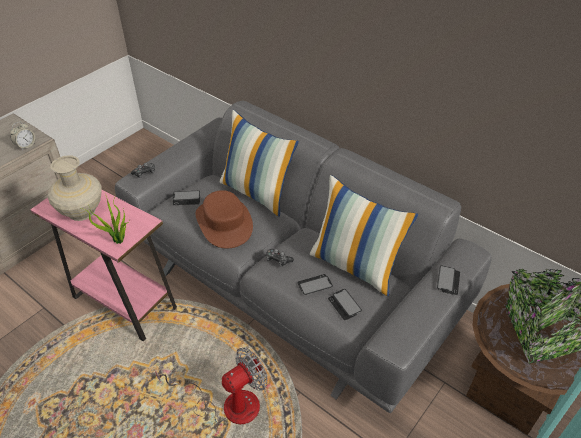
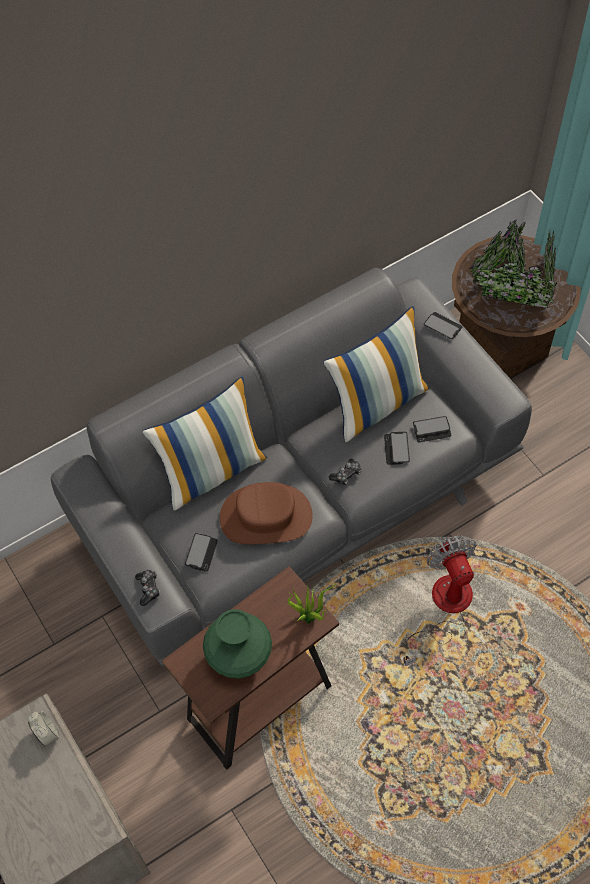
camera: 70 degrees left, 15 degrees up
(81, 212) = (240, 657): beige vase -> green vase
(124, 302) = (259, 702): pink side table -> brown side table

